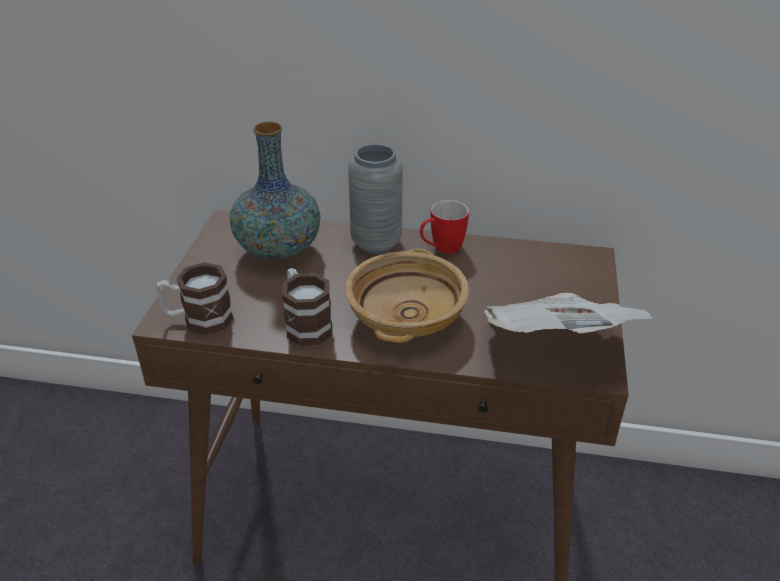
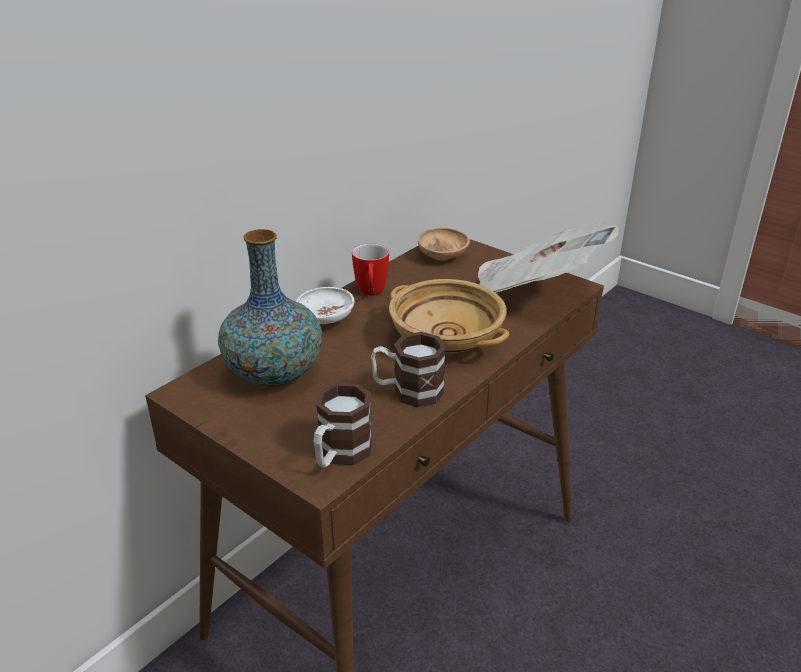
camera: 60 degrees left, 5 degrees down
(376, 243) = (325, 319): grey vase -> white bowl
(557, 264) = (443, 256): none -> brown bowl

